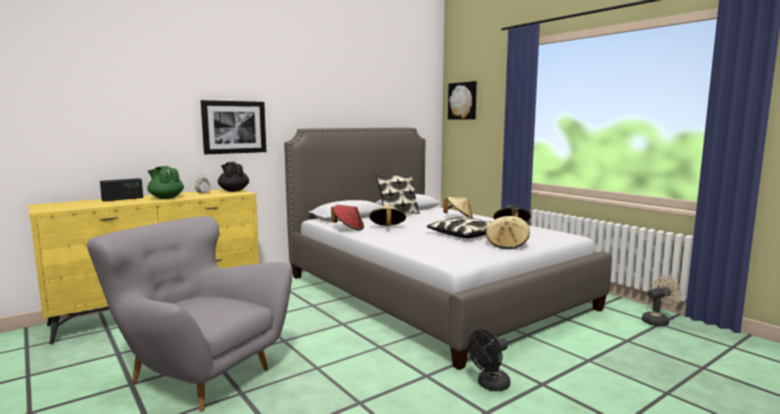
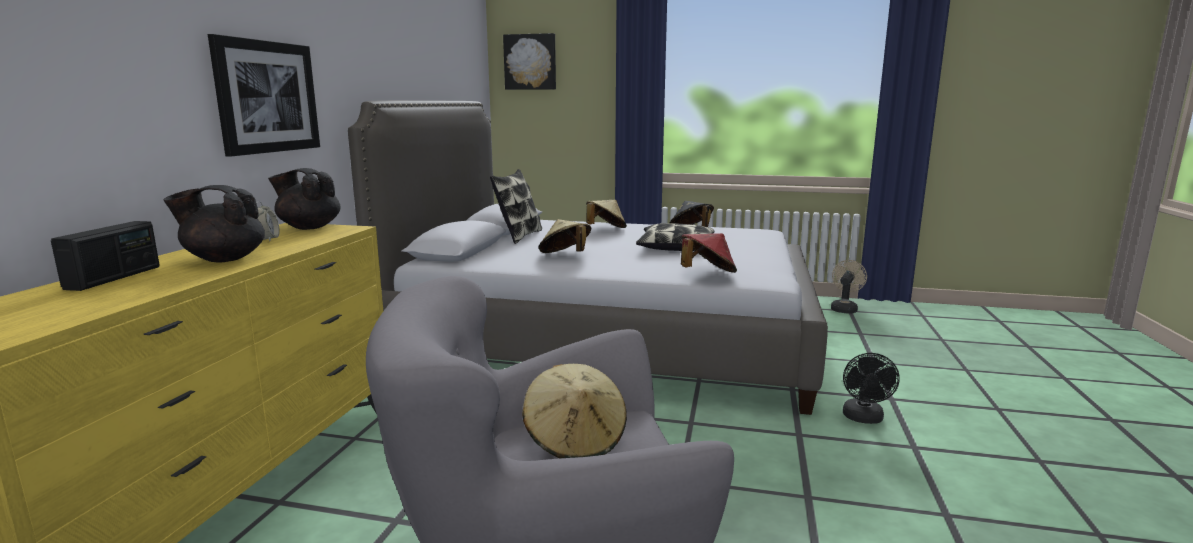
camera: 40 degrees left, 5 degrees up
(166, 198) = (224, 259): green teapot -> black teapot
(348, 229) = (518, 266): red hat -> red hat (707, 273)
(507, 245) = (751, 251): beige hat -> beige hat (575, 439)

